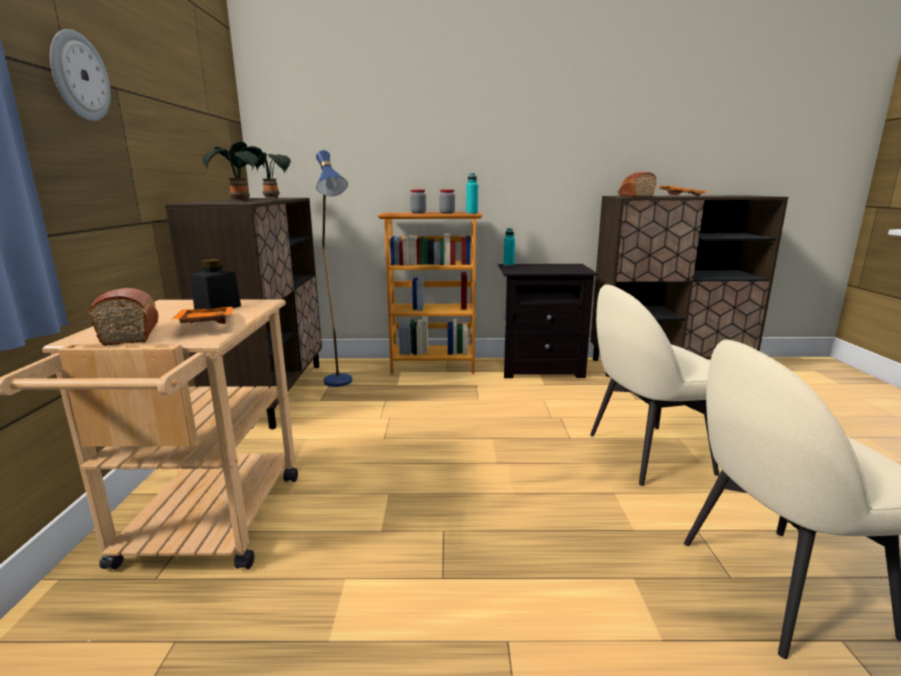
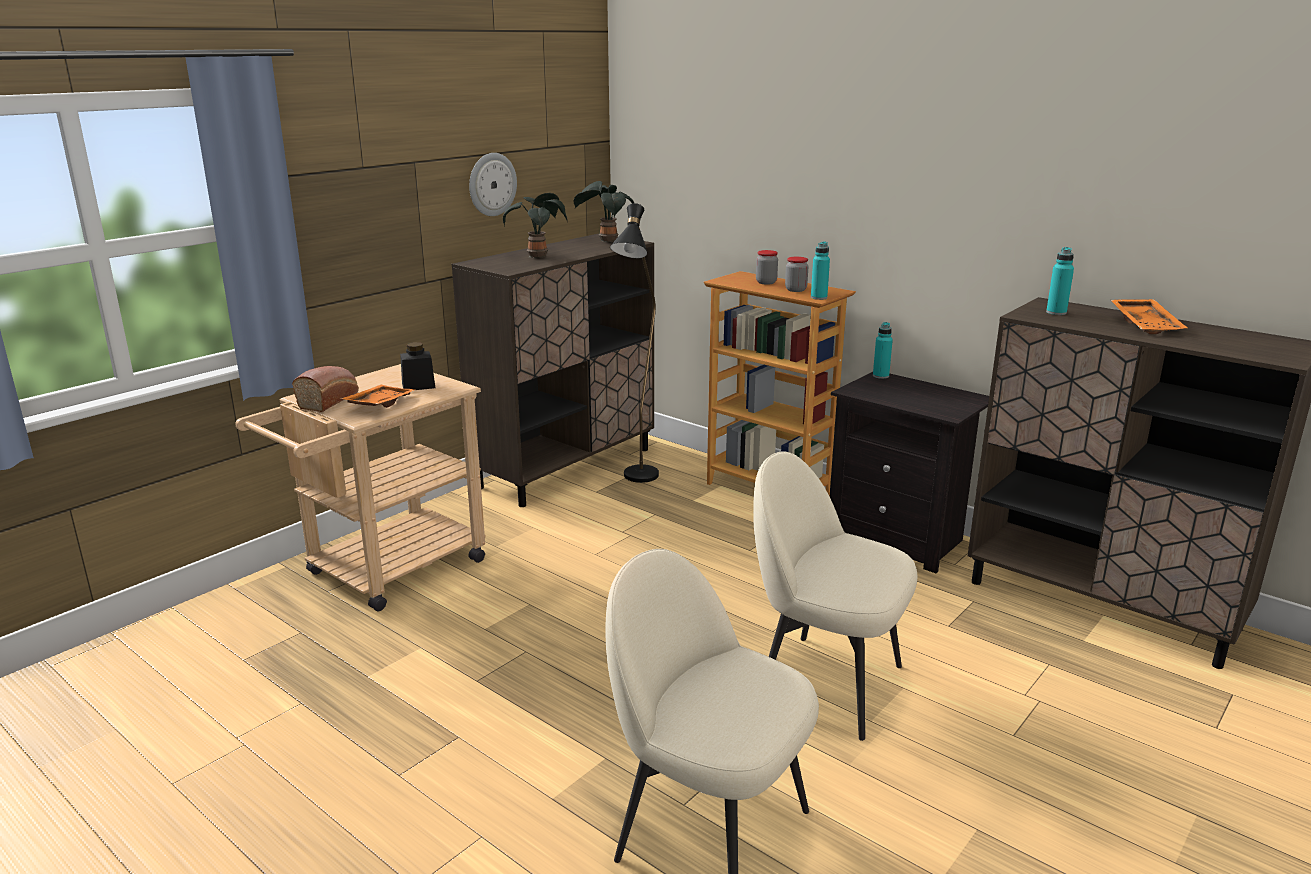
camera: 40 degrees right, 5 degrees up
(79, 76) = (370, 167): wall clock -> wall clock (491, 184)
(341, 385) = (638, 481): blue floor lamp -> black floor lamp
(634, 196) = (1056, 312): bread -> turquoise bottle

